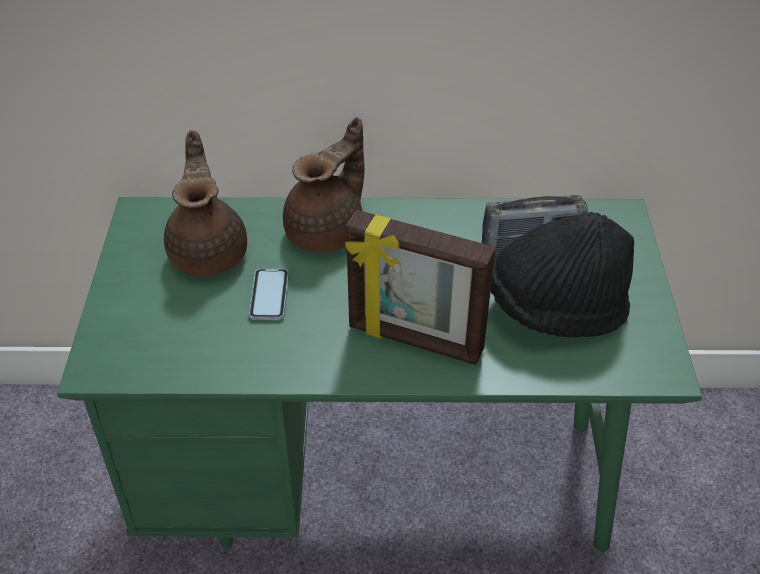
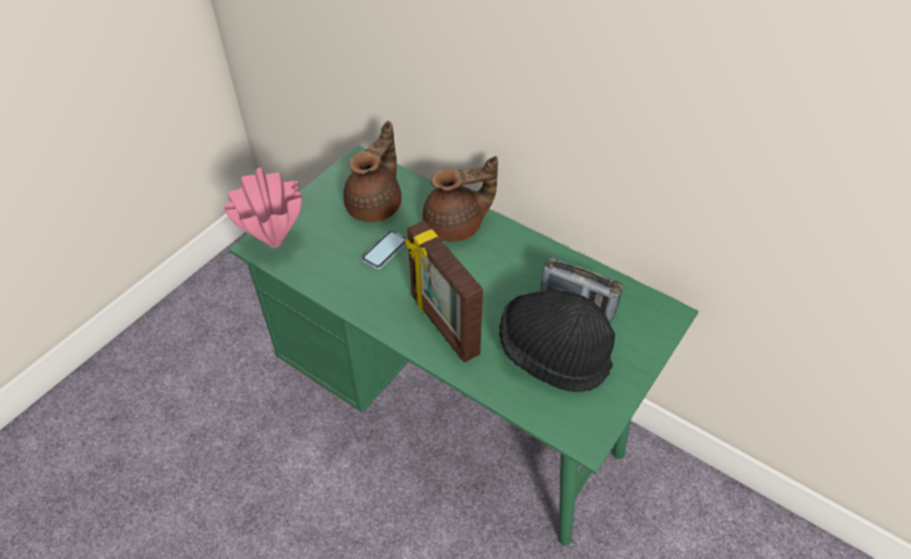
camera: 35 degrees right, 5 degrees up
(116, 354) = (274, 243): none -> pink vase

